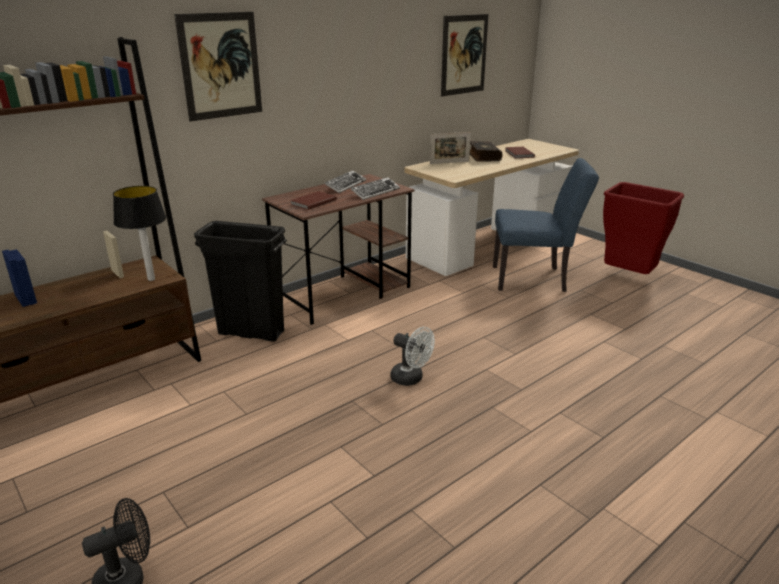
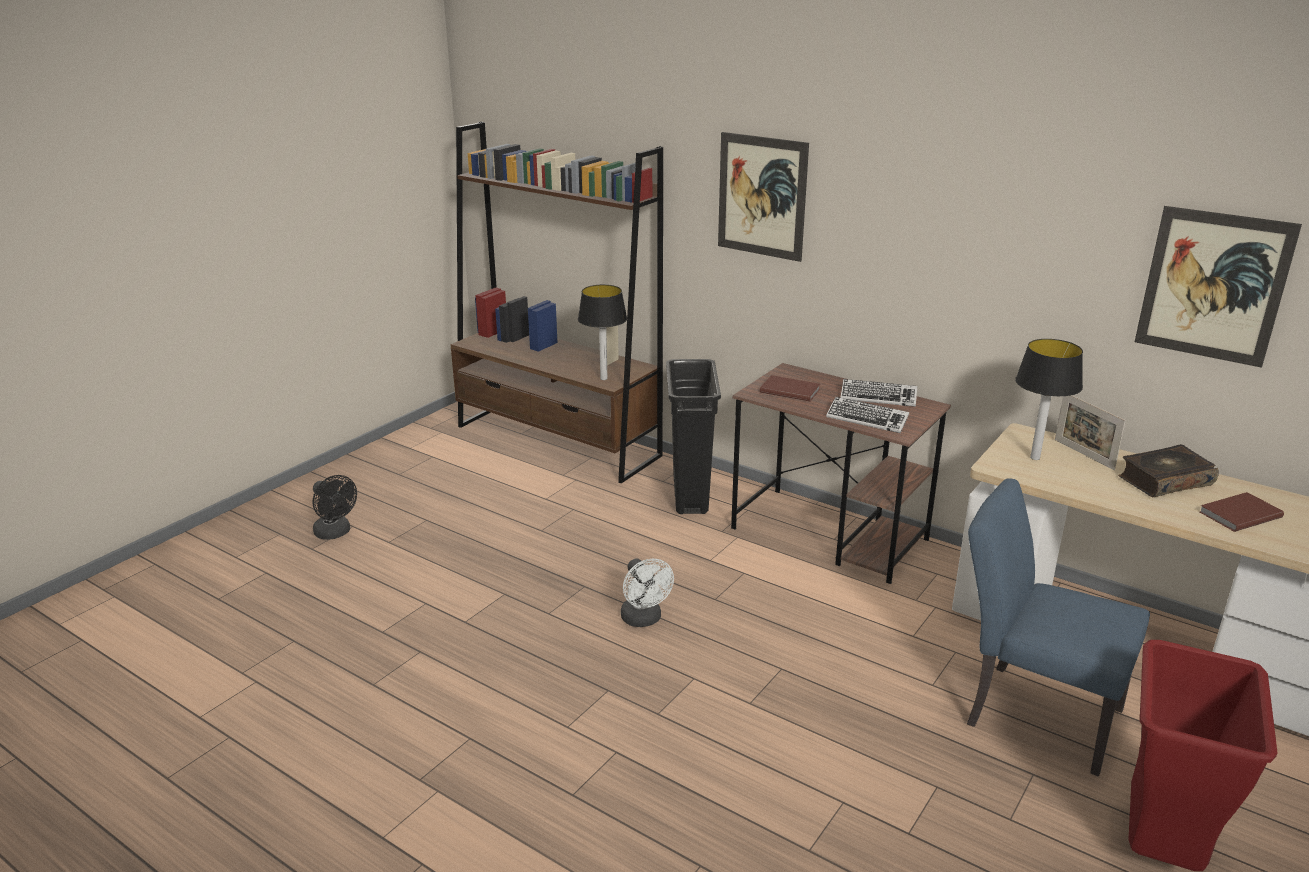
camera: 75 degrees right, 0 degrees up
(411, 379) = (644, 620): white fan -> white fan turned 45 degrees counterclockwise
(448, 170) = (1034, 458): none -> table lamp
(535, 279) = (1031, 712): blue chair -> blue chair turned 135 degrees clockwise

